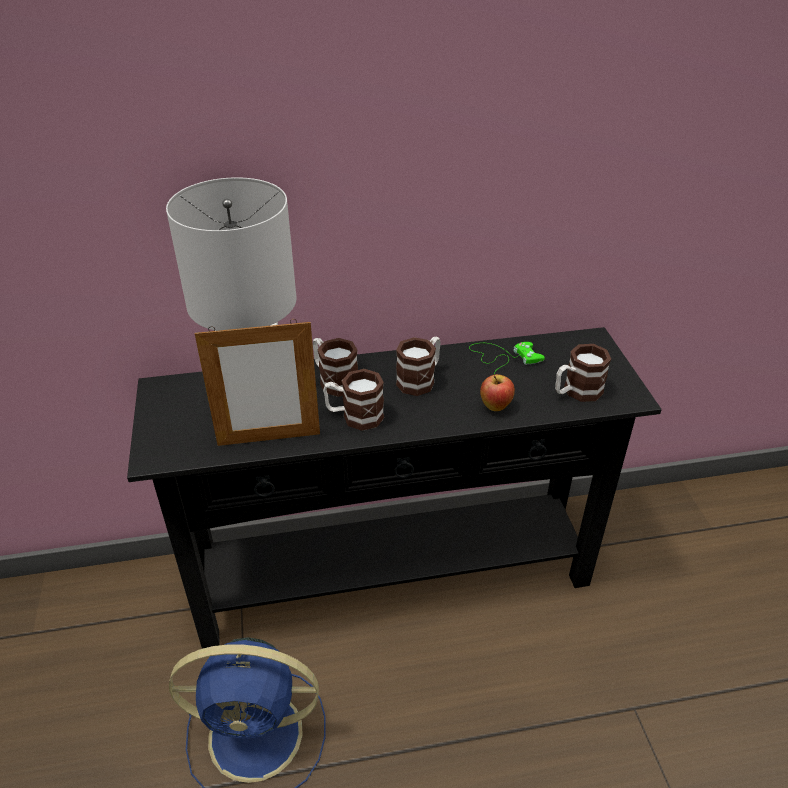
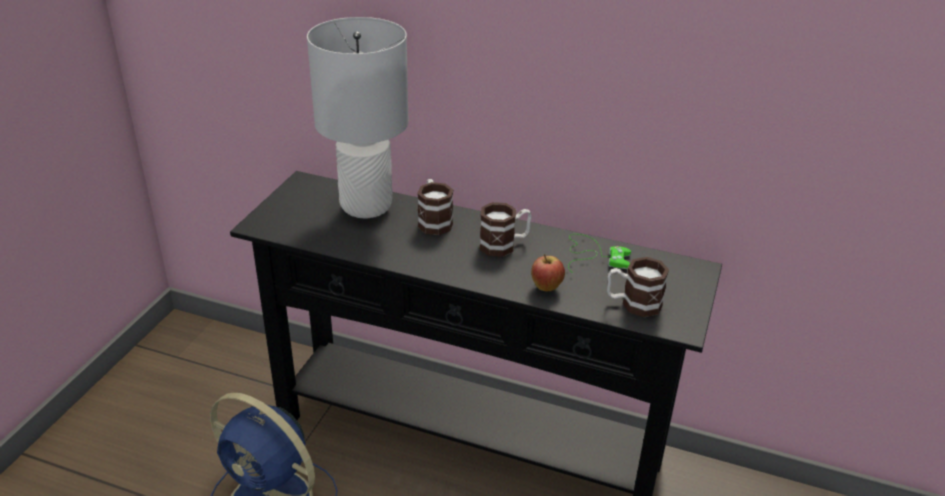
camera: 30 degrees right, 5 degrees down
(269, 439) = (345, 243): picture frame -> none
(354, 416) = (423, 251): mug -> none

